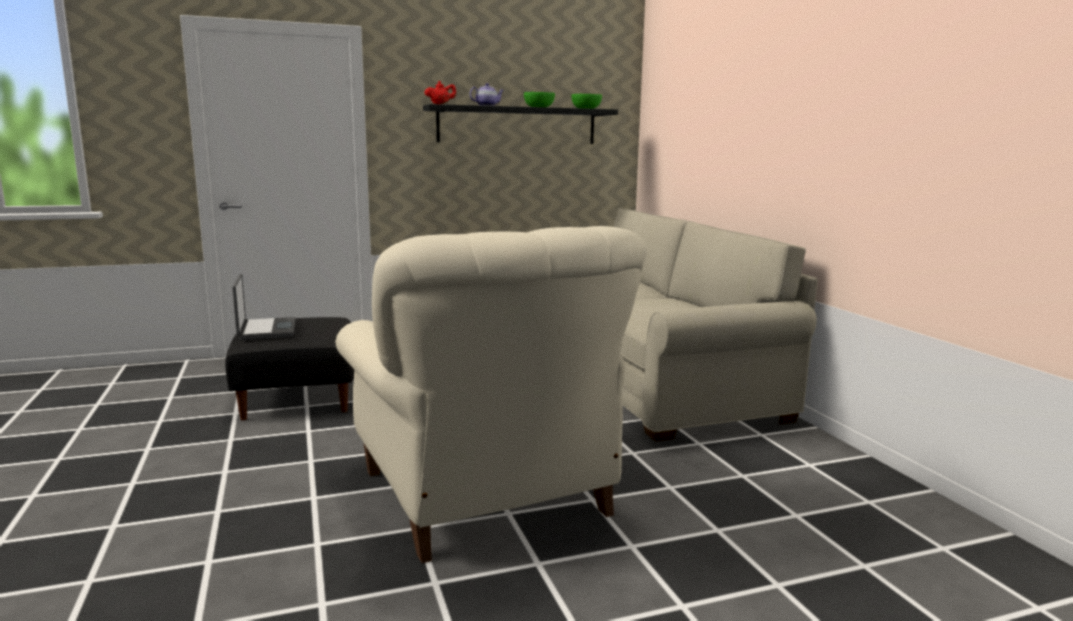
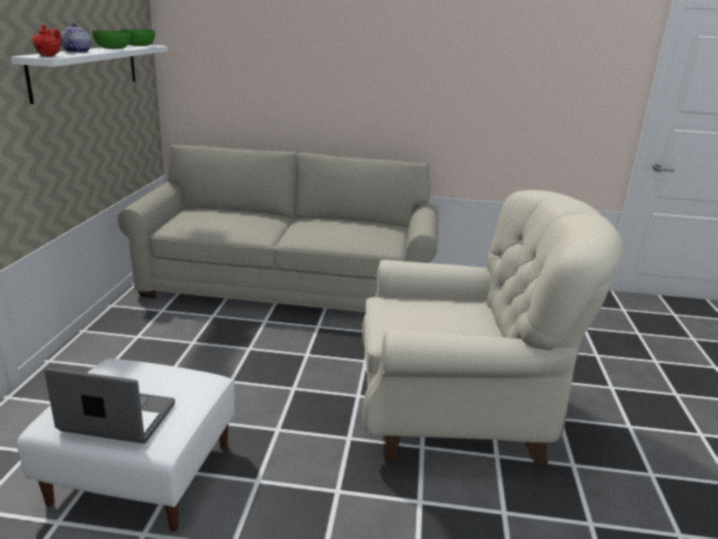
camera: 65 degrees left, 10 degrees up
(297, 397) = (142, 473): black ottoman -> white ottoman
(517, 125) = (87, 70): black shelf -> white shelf

